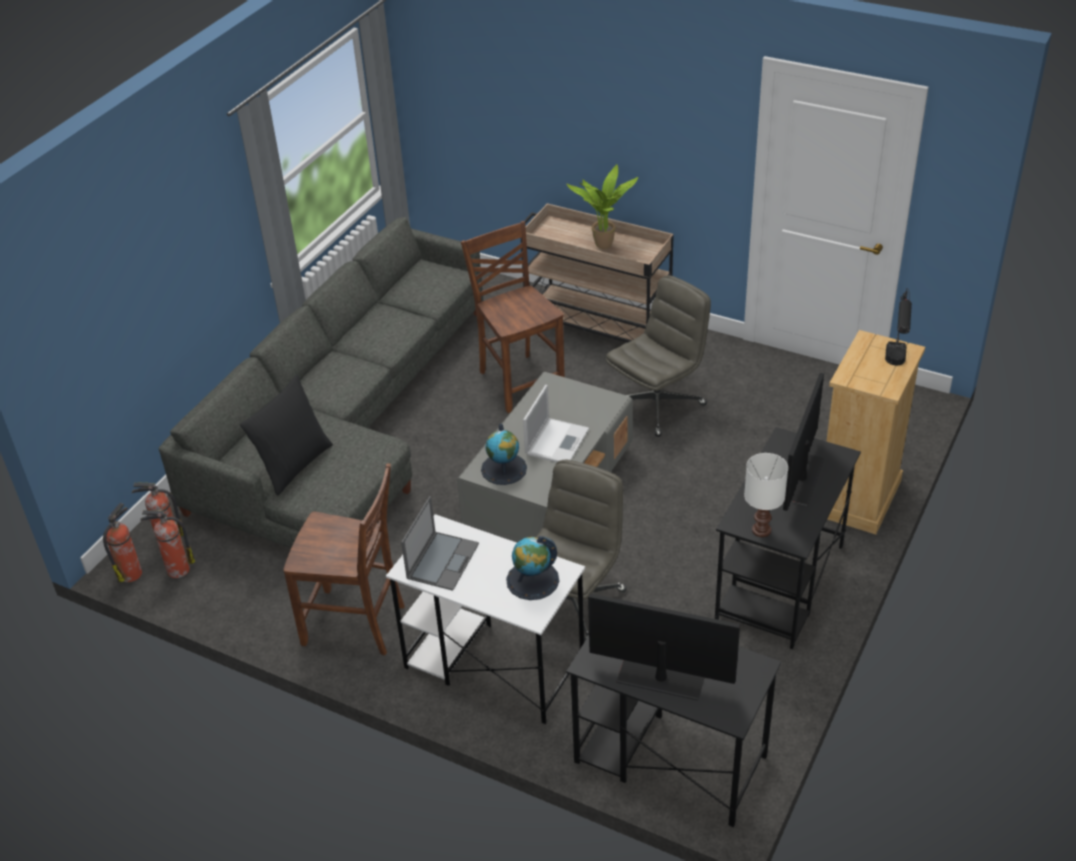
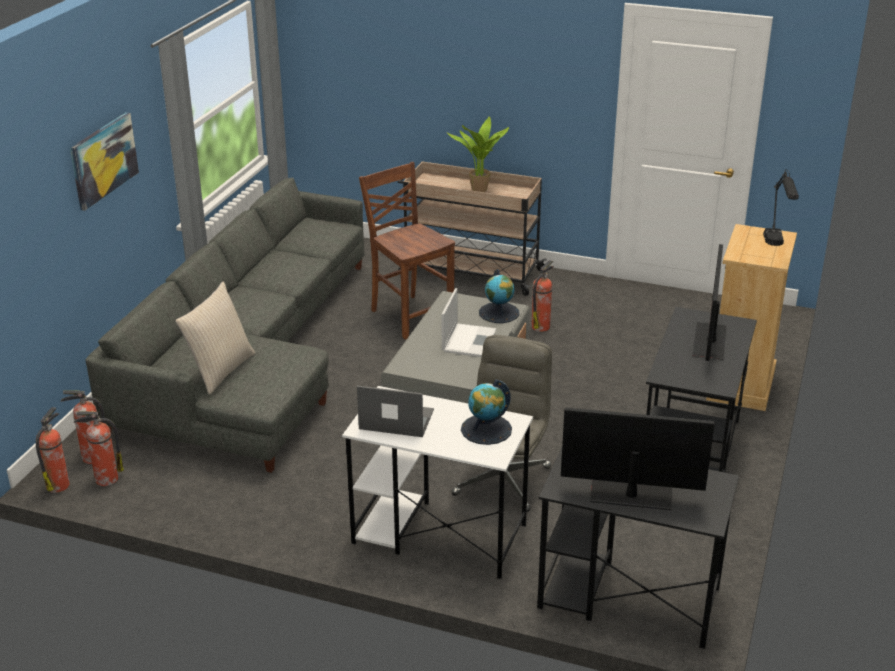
camera: 10 degrees left, 10 degrees down
(177, 239) = (103, 160): none -> picture
(293, 465) = (220, 370): black pillow -> beige pillow
(356, 624) = (296, 511): brown chair -> none
(443, 560) = (395, 419): laptop -> laptop turned 90 degrees counterclockwise
(504, 469) = (424, 363): globe -> globe (499, 312)
(657, 404) = (541, 326): grey office chair -> fire extinguisher
(761, 530) = (687, 380): white table lamp -> none

